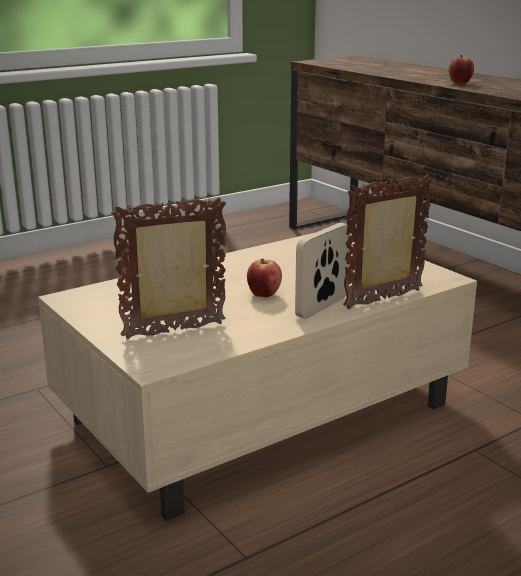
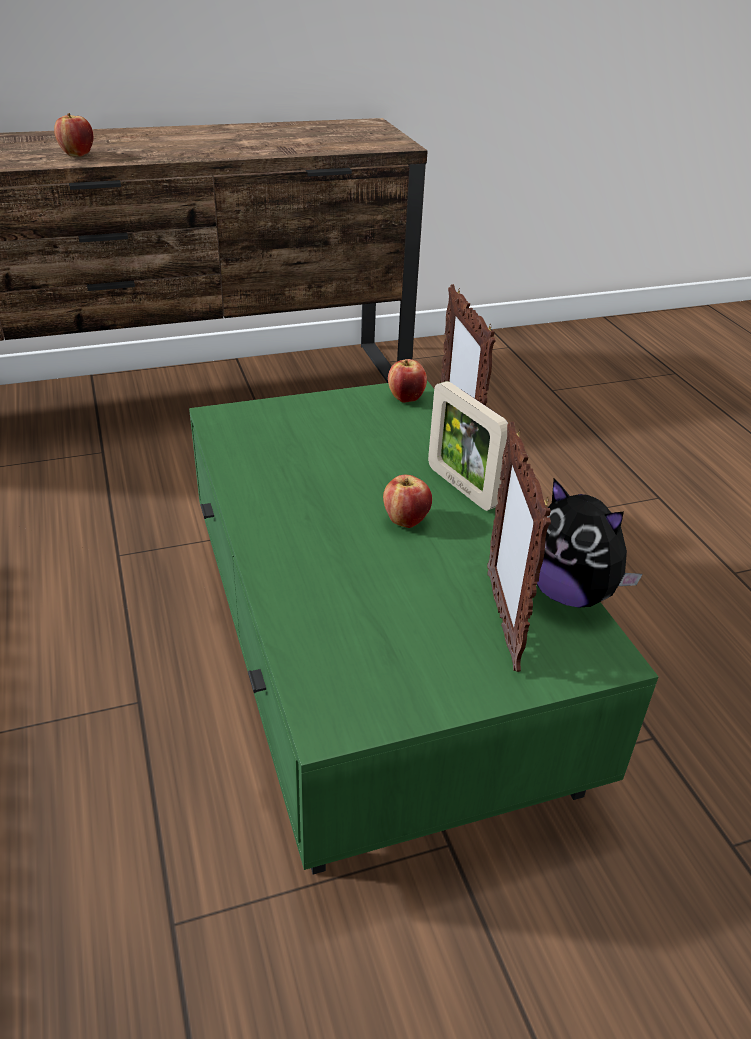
camera: 75 degrees left, 15 degrees up
(218, 351) = (570, 592): none -> plush toy
(259, 413) = (374, 659): beige coffee table -> green coffee table
(432, 277) = (406, 398): none -> apple

